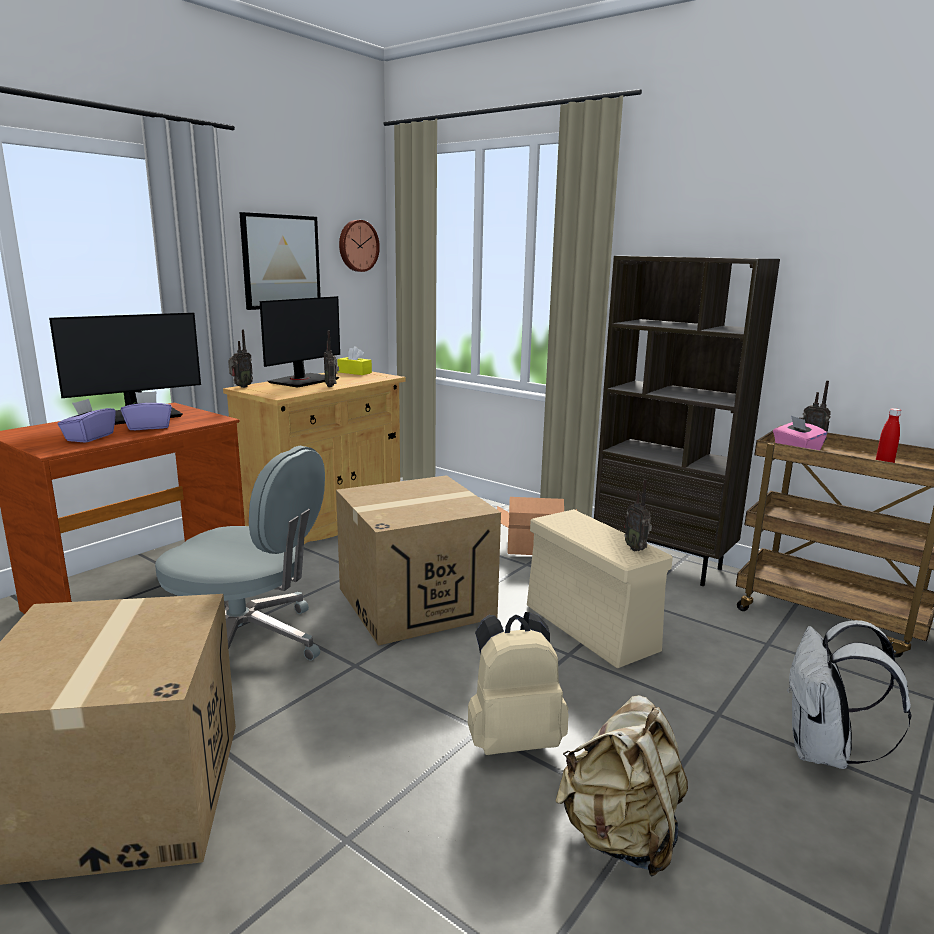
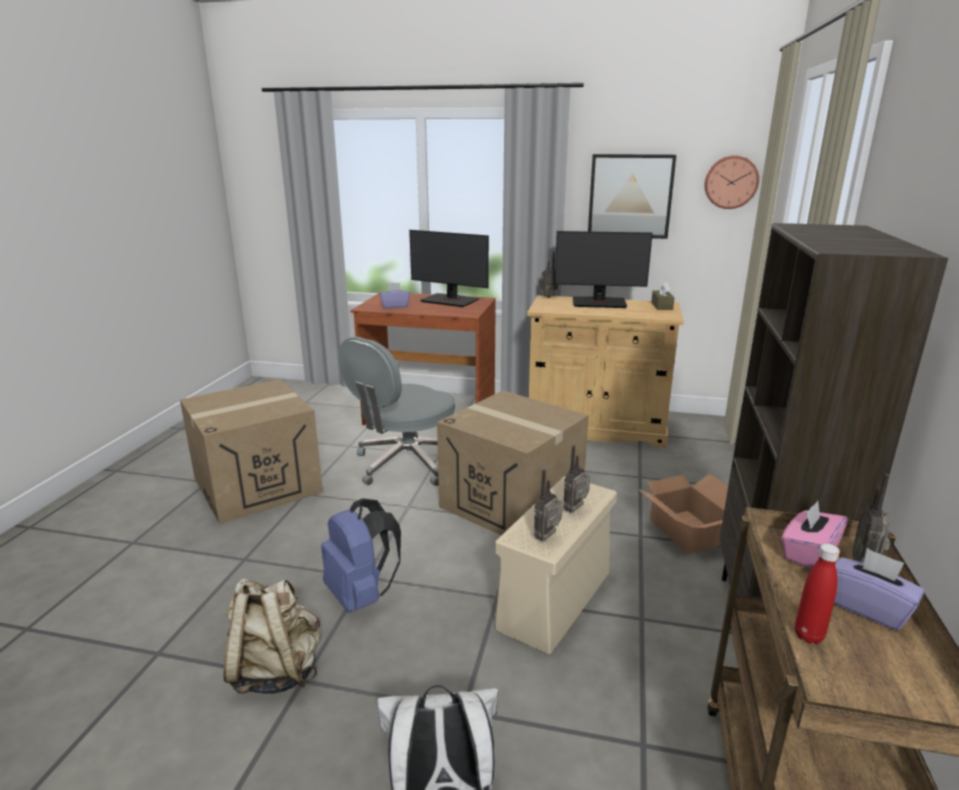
camera: 65 degrees right, 5 degrees up
(149, 427) = (430, 308): purple tissue box -> purple tissue box (868, 608)
(246, 643) = (405, 464): grey office chair -> grey office chair turned 45 degrees clockwise
(332, 386) = (597, 312): radio -> radio (576, 510)
(354, 372) = (661, 306): yellow tissue box -> brown tissue box
(513, 739) = (361, 595): beige backpack -> blue backpack

